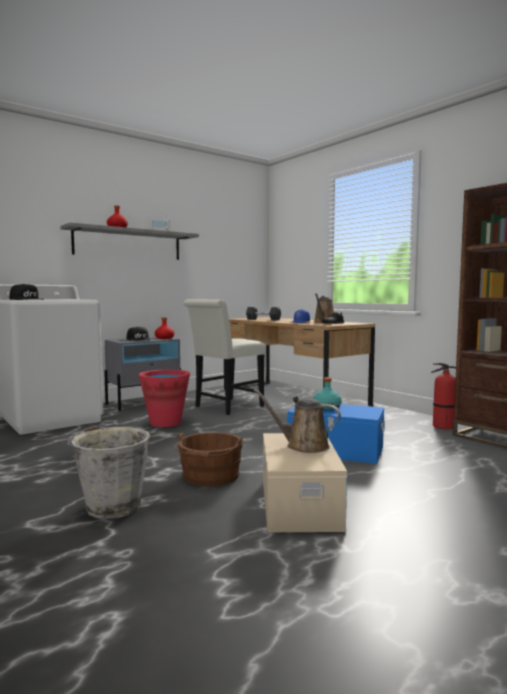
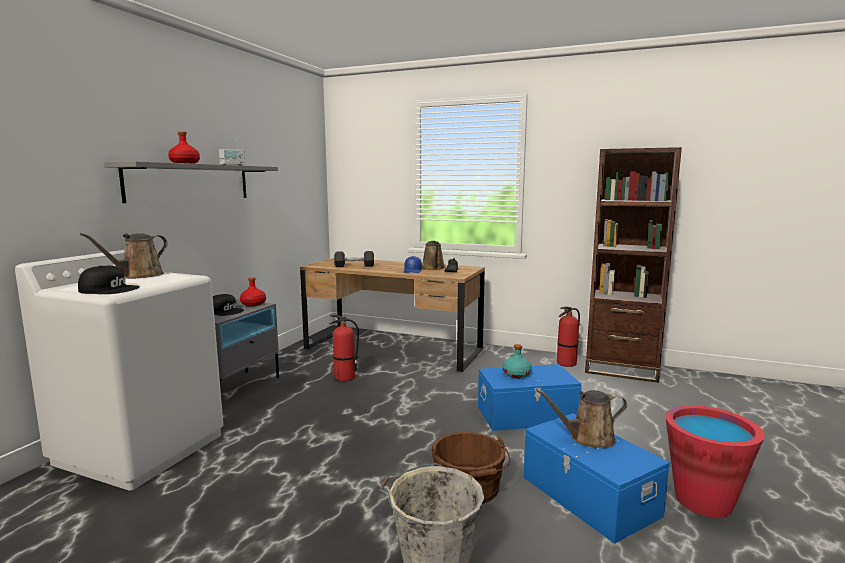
camera: 30 degrees left, 5 degrees up
(62, 299) = (139, 276): none -> brown watering can
(165, 423) = (309, 418): red bucket -> red bucket (703, 501)
(225, 407) = (344, 377): white chair -> fire extinguisher
(298, 504) = (588, 496): beige storage box -> blue storage box

